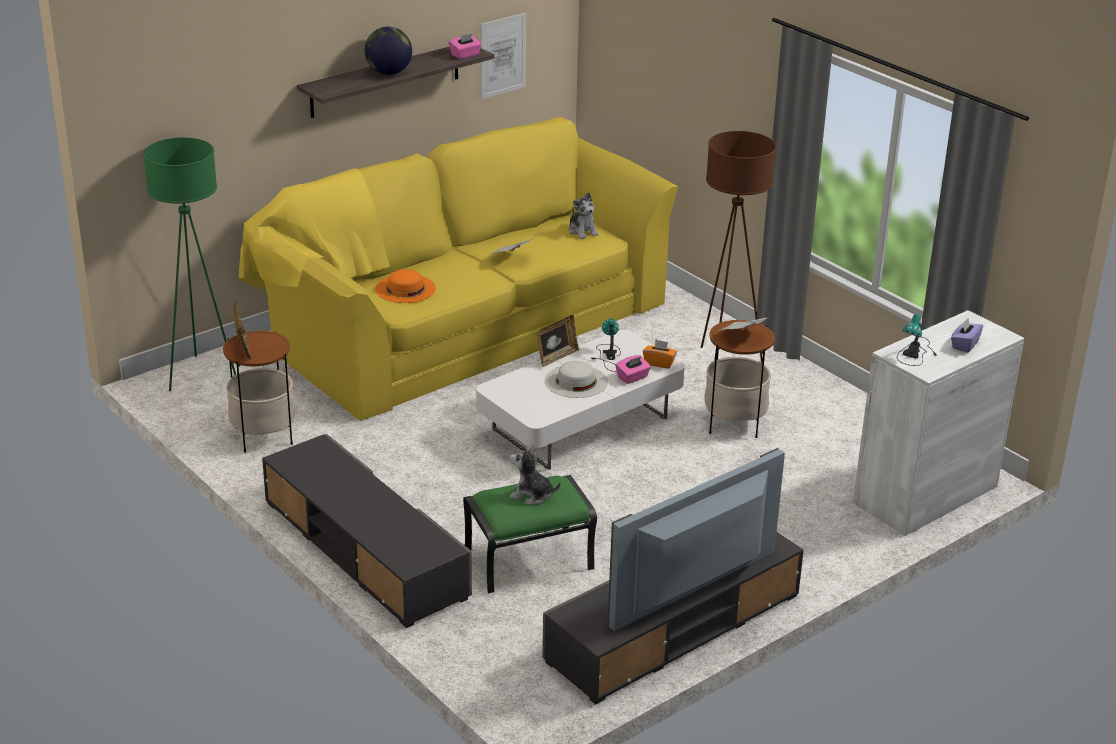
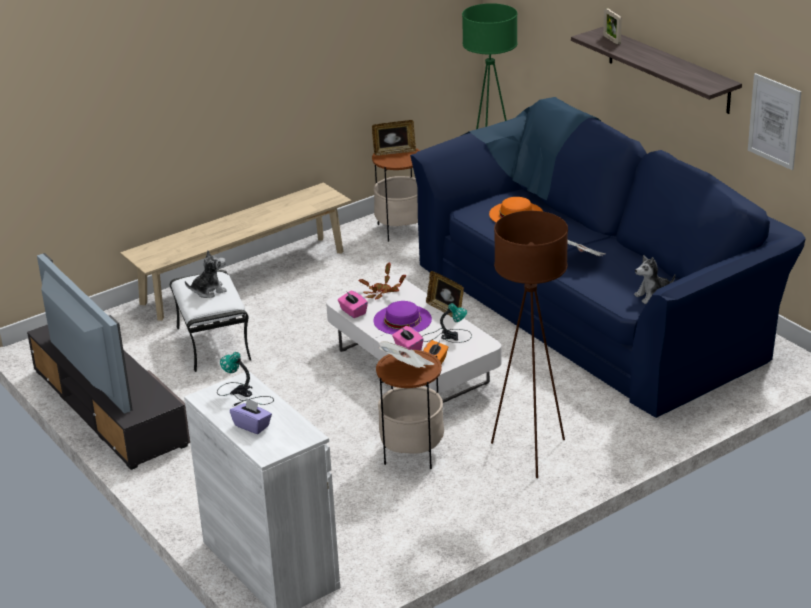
camera: 95 degrees right, 0 degrees up
(339, 82) = (611, 40): none -> picture frame
(365, 549) = (244, 277): grey tv stand -> beige bench
(388, 73) = (641, 56): globe -> none
(464, 323) = (594, 306): yellow sofa -> blue sofa
(465, 55) = (700, 83): pink tissue box -> pink tissue box (353, 312)
(517, 394) = (381, 293): none -> potted plant
(528, 561) = (212, 343): green ottoman -> white ottoman
(532, 495) = (208, 291): plush toy -> plush toy turned 45 degrees clockwise
(576, 381) = (402, 320): white hat -> purple hat

